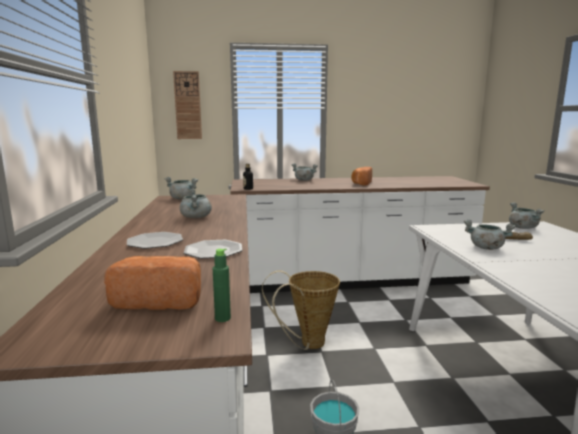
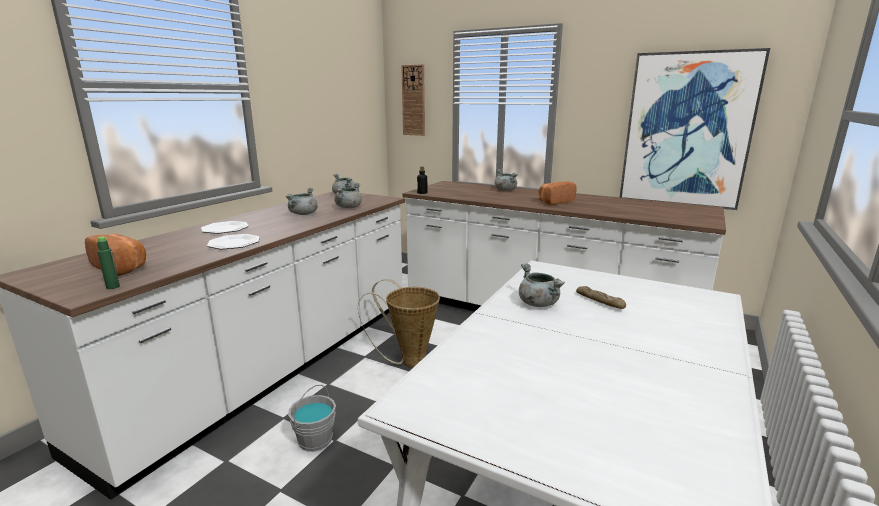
camera: 35 degrees right, 5 degrees up
(419, 126) = (687, 130): none -> picture
(522, 227) = (668, 294): grey cooking pot -> grey cooking pot (348, 207)

